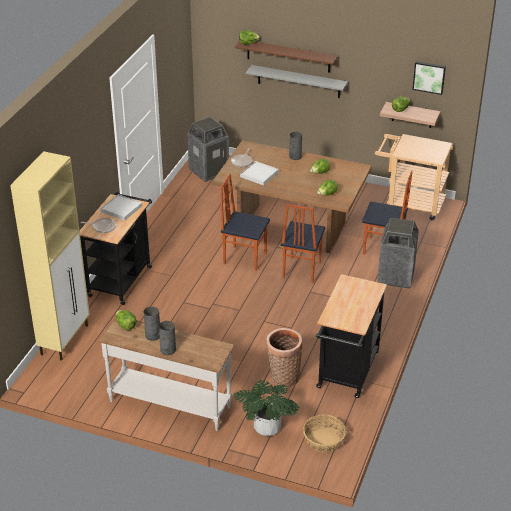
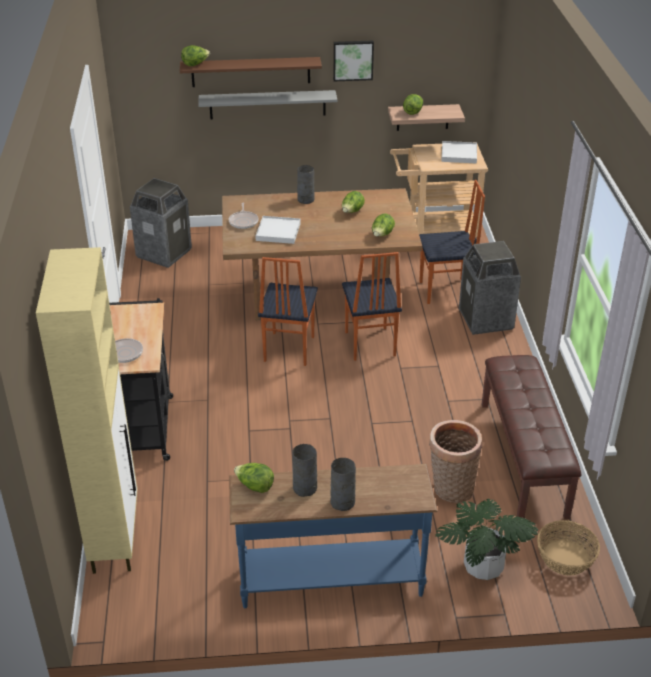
camera: 25 degrees left, 0 degrees up
(121, 209) = (131, 321): white tray -> white tray (459, 154)
(170, 403) = (331, 579): white console table -> blue console table
(244, 258) = (288, 349): chair -> chair turned 75 degrees counterclockwise
(347, 373) = (524, 458): black cart -> brown bench
(429, 77) = (443, 61): picture -> picture (353, 60)

